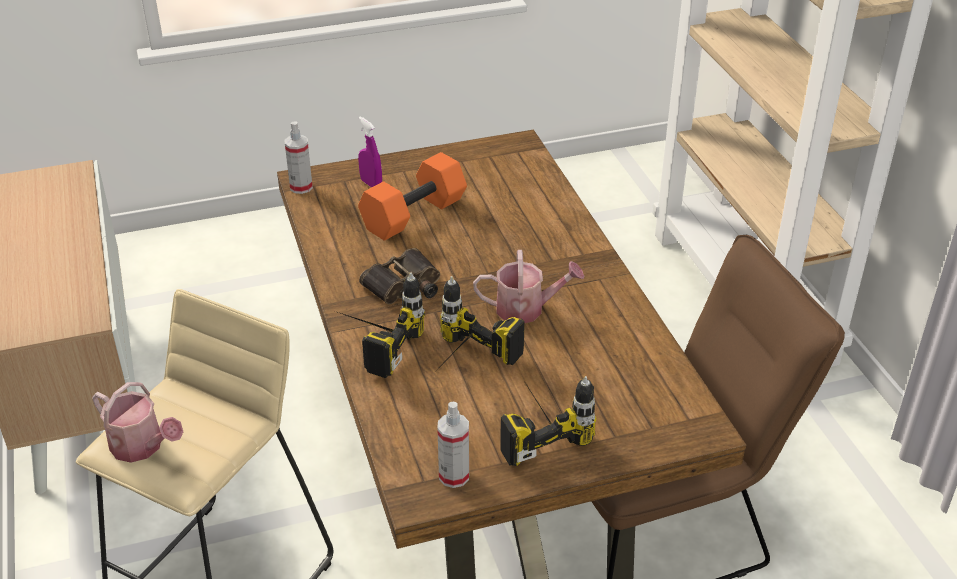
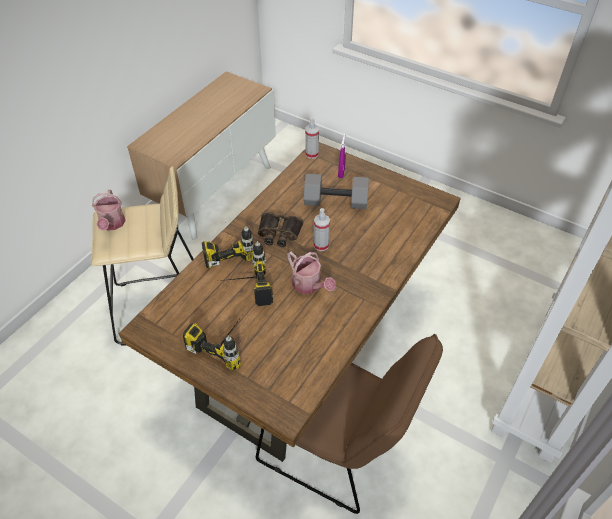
camera: 50 degrees right, 10 degrees up
(413, 213) = (336, 201): orange dumbbell -> grey dumbbell
(454, 476) = (167, 332): spray bottle -> spray bottle (321, 245)

